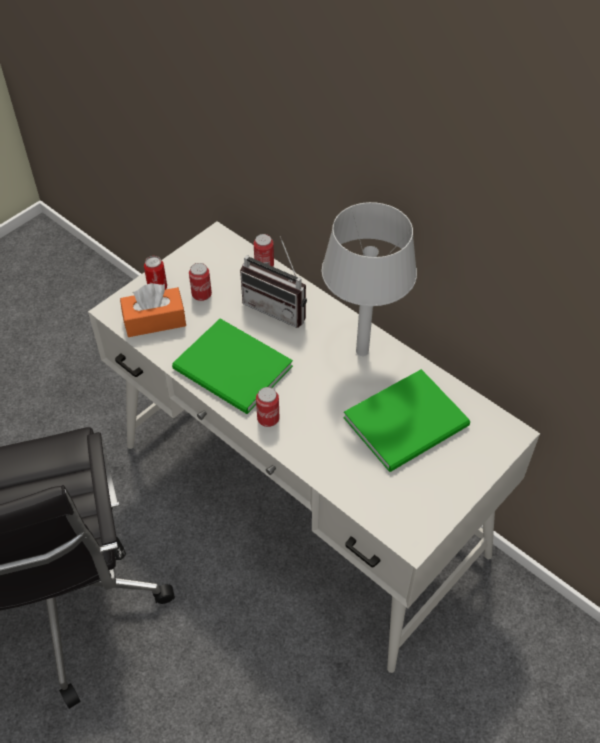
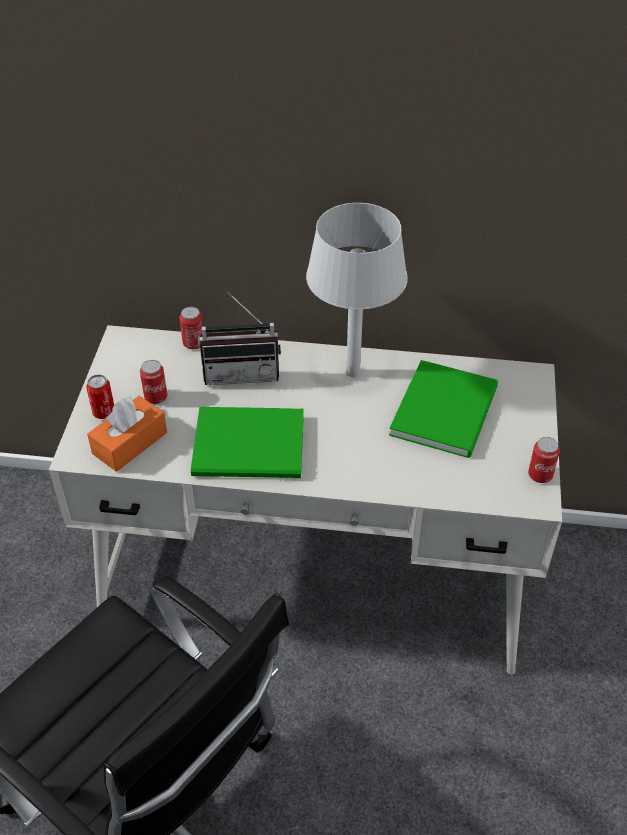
camera: 35 degrees left, 5 degrees down
(268, 419) = (324, 472): can -> can (540, 475)

